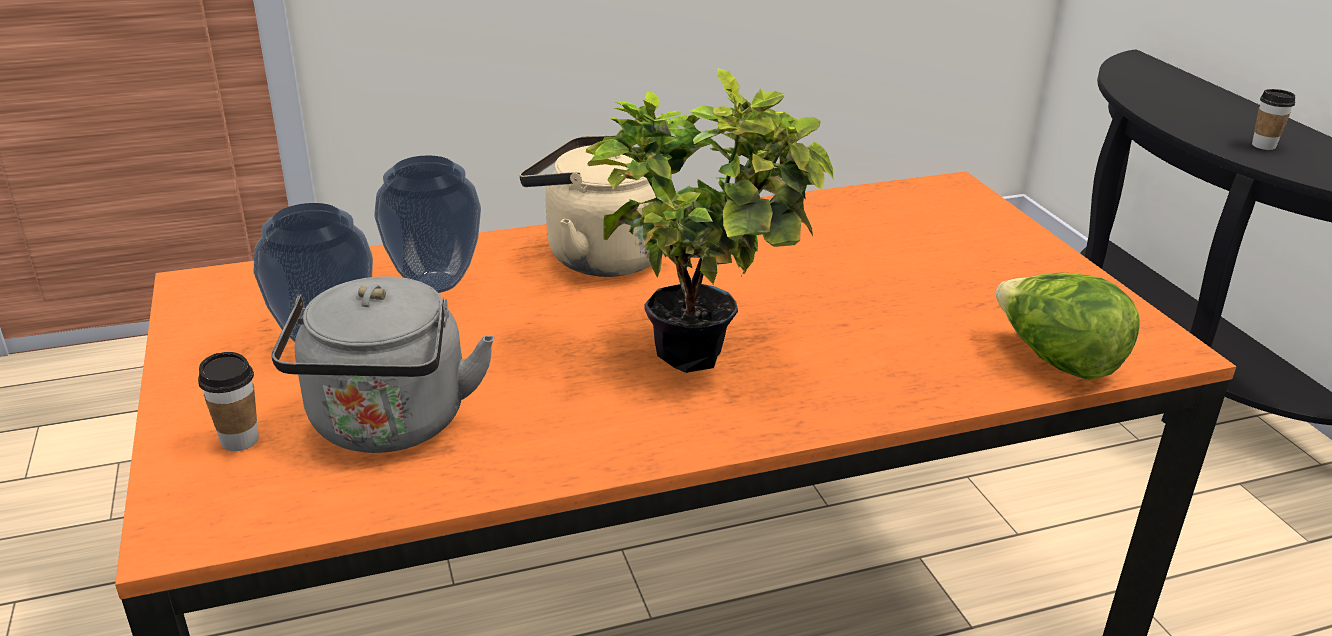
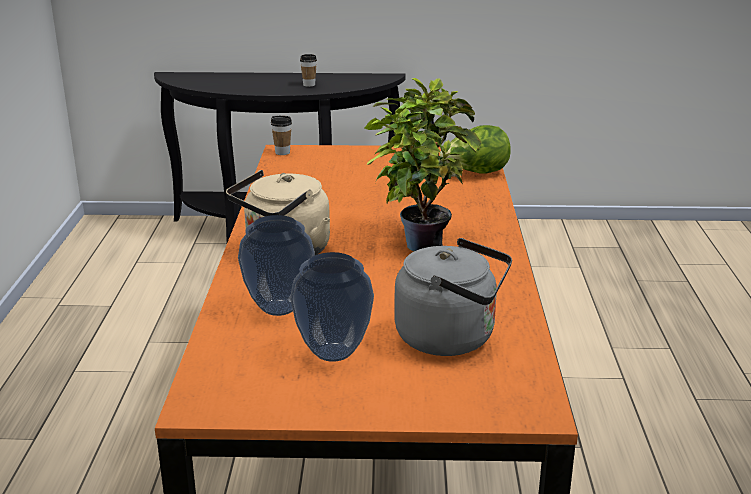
camera: 70 degrees left, 5 degrees down
(240, 440) = (443, 389): cup -> cup (282, 152)

